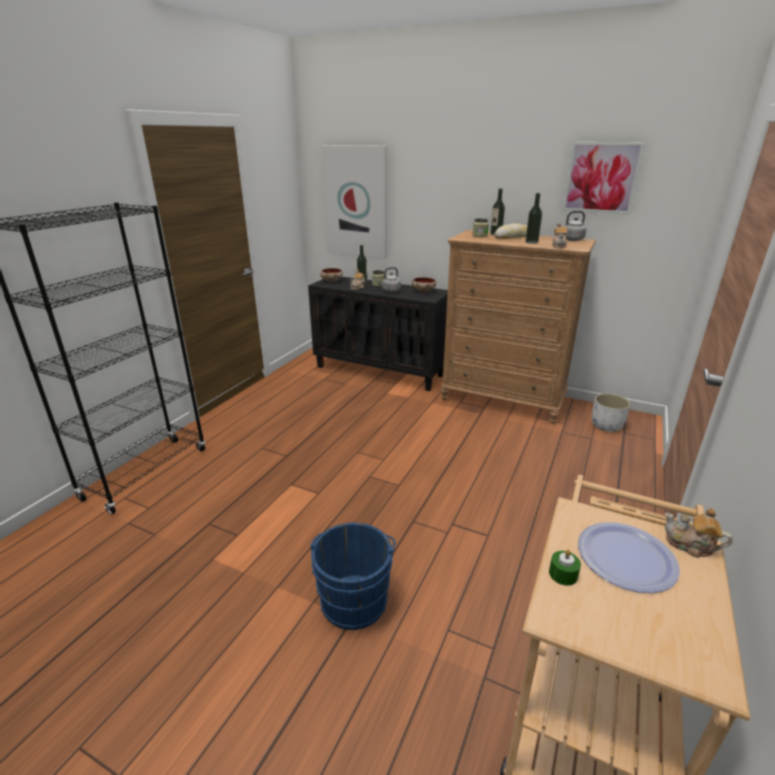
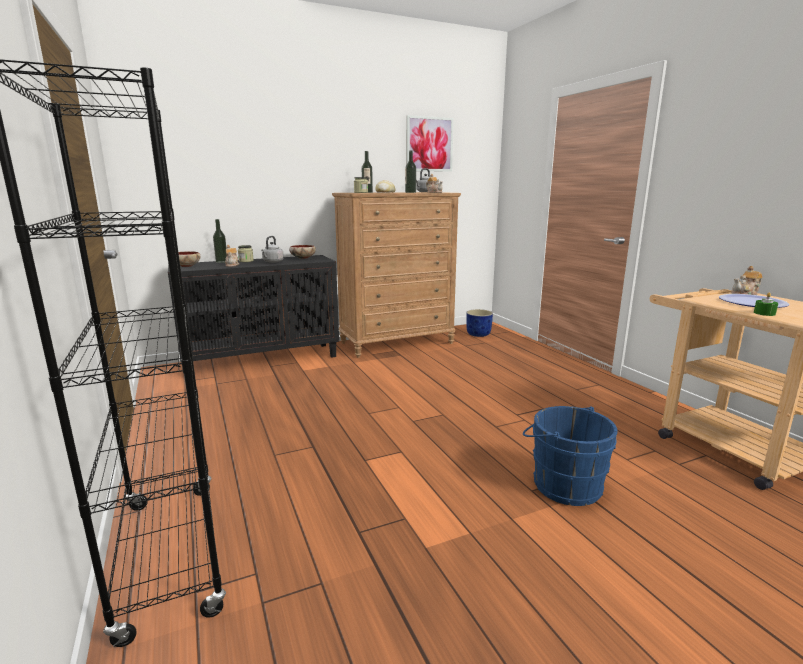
camera: 50 degrees left, 10 degrees down
(356, 202) = (196, 172): picture -> none
(606, 426) = (478, 334): white planter -> blue planter

